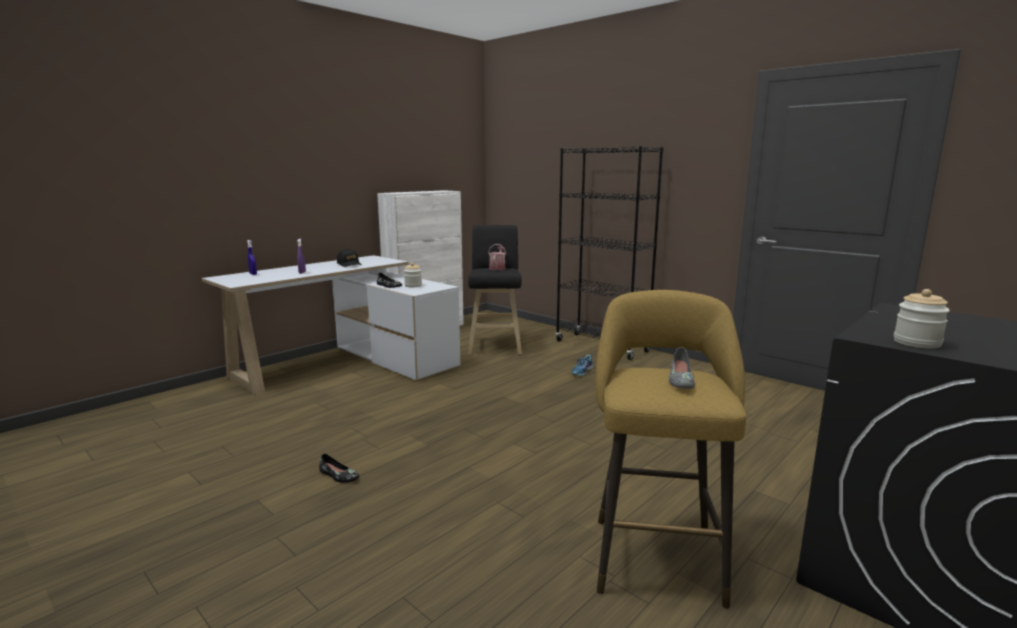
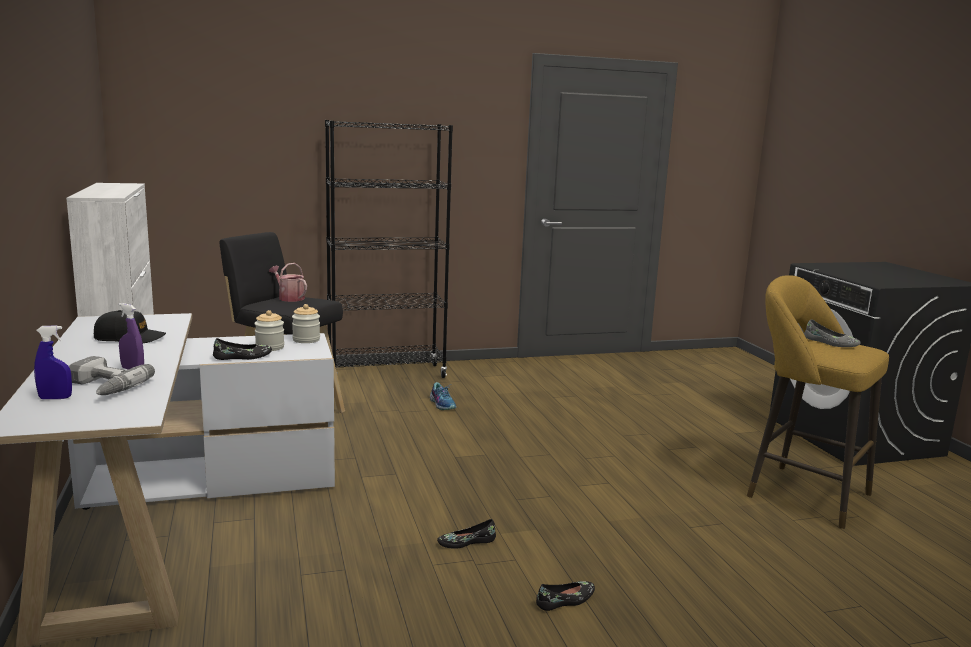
camera: 60 degrees left, 0 degrees up
(273, 274) = (102, 387): none -> power drill
(388, 429) = (466, 542): none -> black shoe
(916, 343) = (897, 282): jar -> jar (306, 340)

